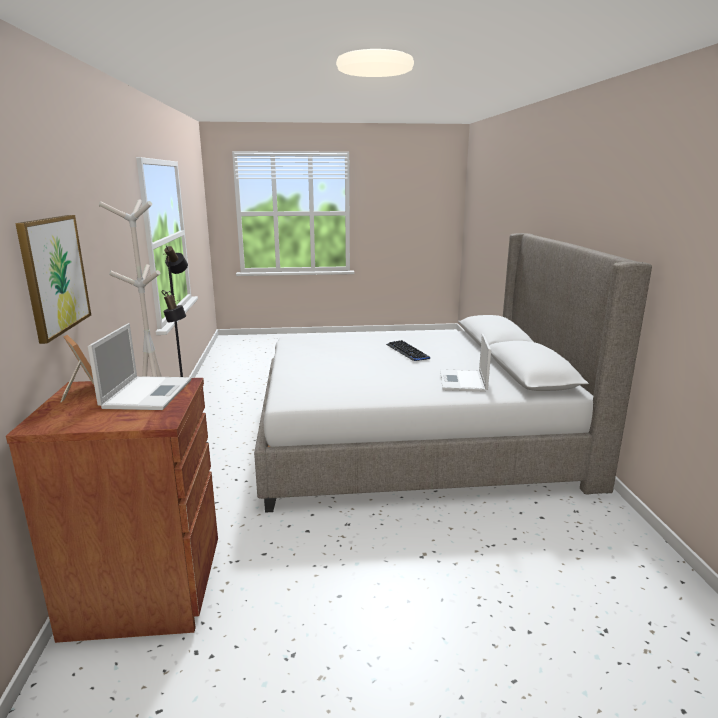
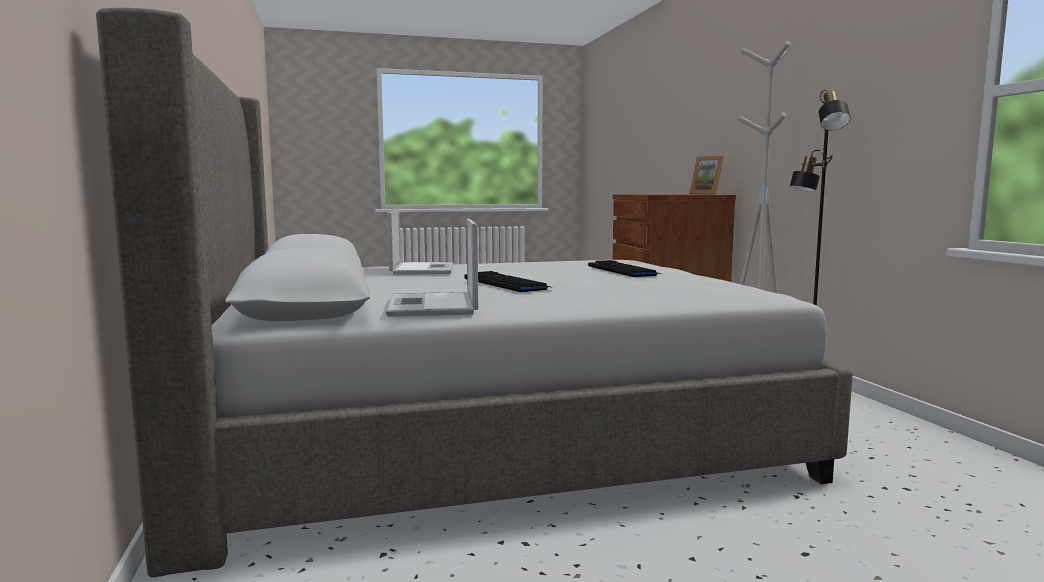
camera: 170 degrees right, 10 degrees down
(54, 275) = (753, 116): picture -> none
(148, 393) = (664, 194): laptop -> laptop (433, 306)
(324, 369) = (622, 271): none -> keyboard

